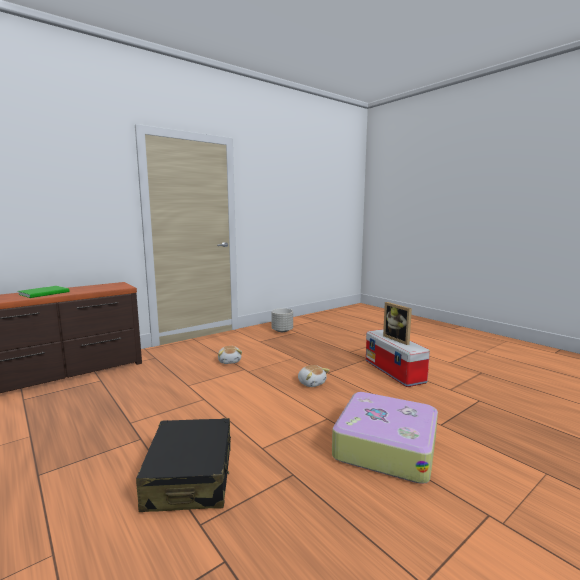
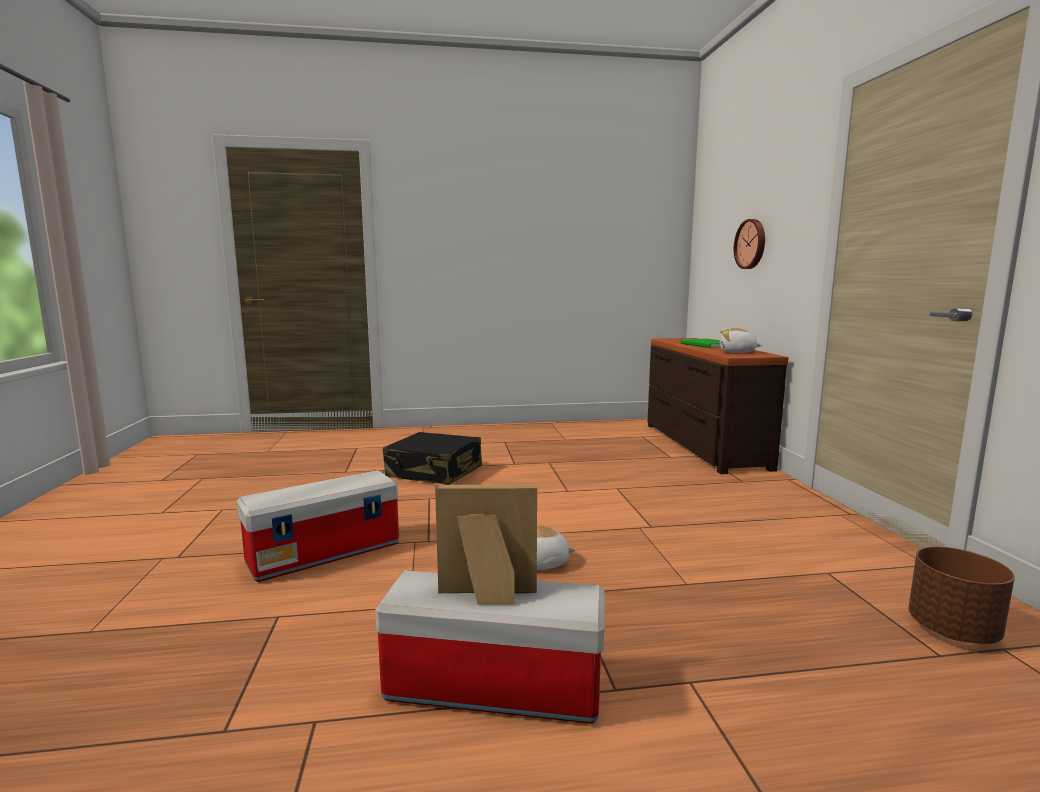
camera: 120 degrees right, 0 degrees up
(49, 208) = (751, 244): none -> wall clock
(230, 361) = (698, 523): plush toy -> plush toy (737, 352)
(282, 331) = (951, 631): grey planter -> brown planter
(385, 446) = (326, 552): suitcase -> storage box

